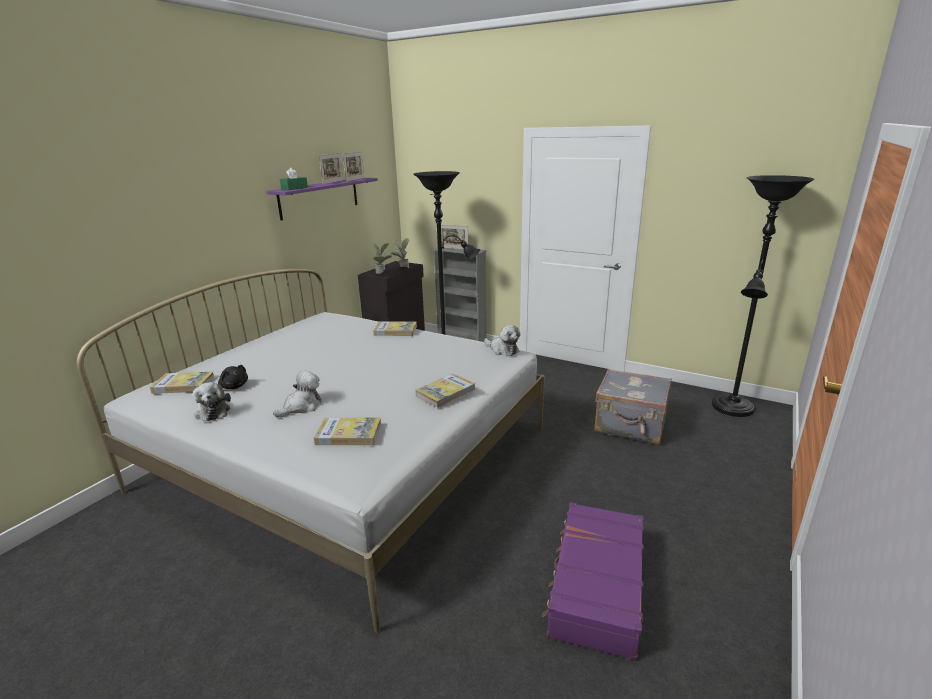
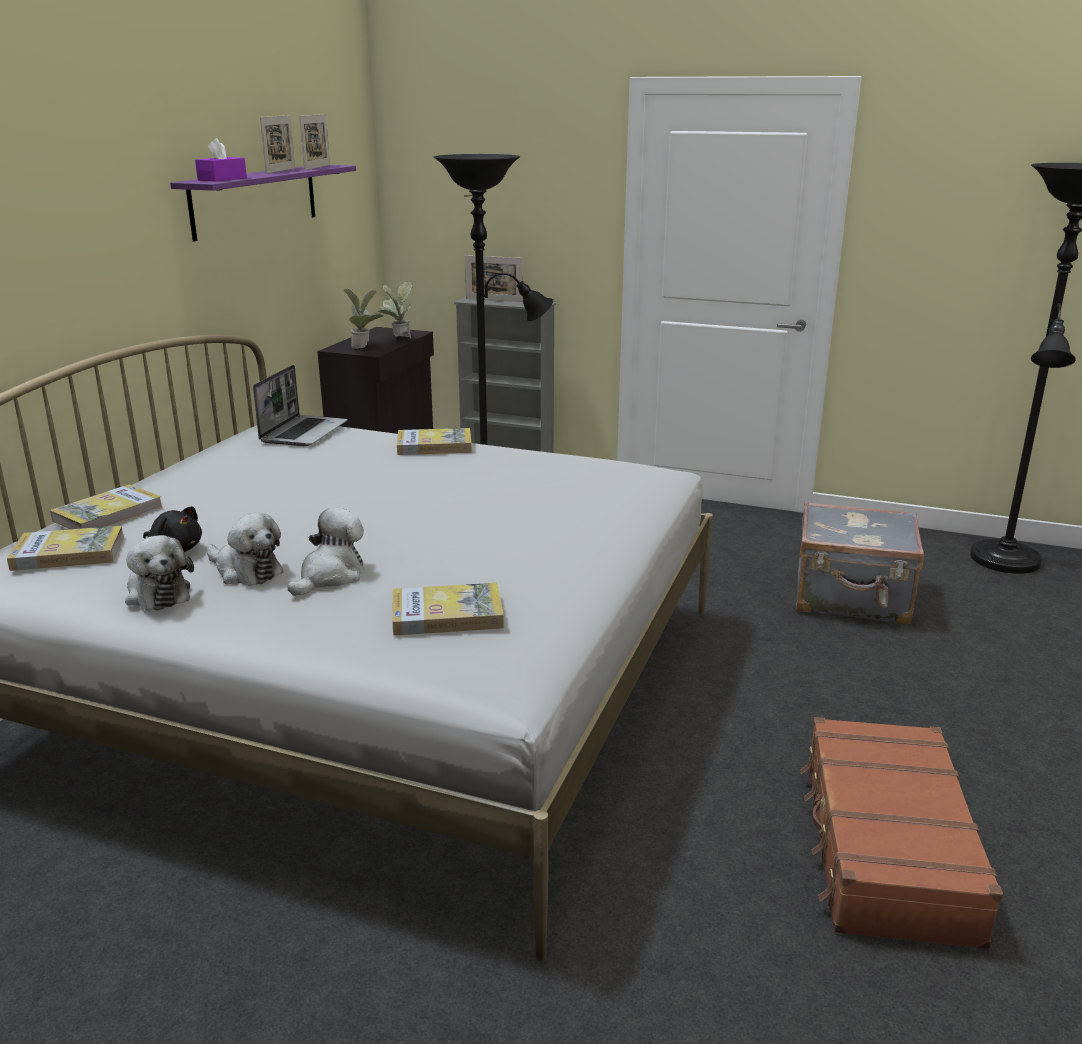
camera: 10 degrees left, 0 degrees up
(294, 188) = (222, 179): green tissue box -> purple tissue box
(333, 320) = (303, 432): none -> laptop
(445, 392) = (585, 540): book -> book (108, 514)
(502, 350) = (646, 470): plush toy -> plush toy (246, 571)
(596, 586) = (885, 848): purple suitcase -> brown suitcase

